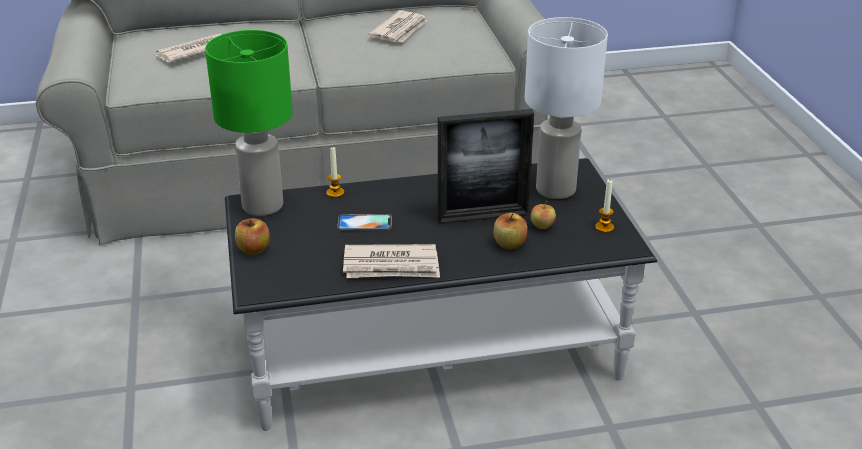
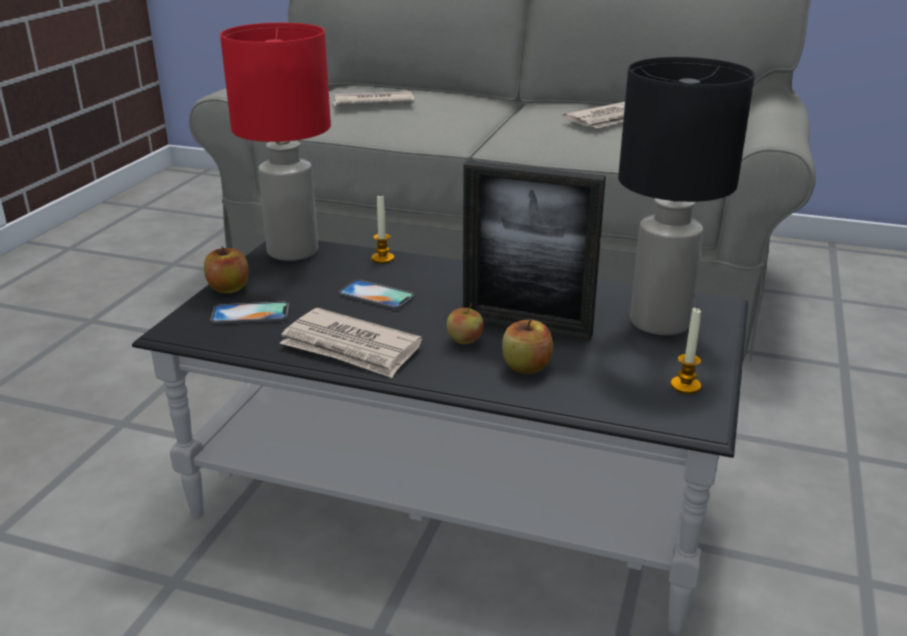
camera: 30 degrees right, 5 degrees down
(263, 205) = (294, 251): green table lamp -> red table lamp
(295, 264) = (250, 314): none -> phone
(542, 226) = (594, 359): apple -> apple (464, 340)
(556, 190) = (660, 323): white table lamp -> black table lamp

